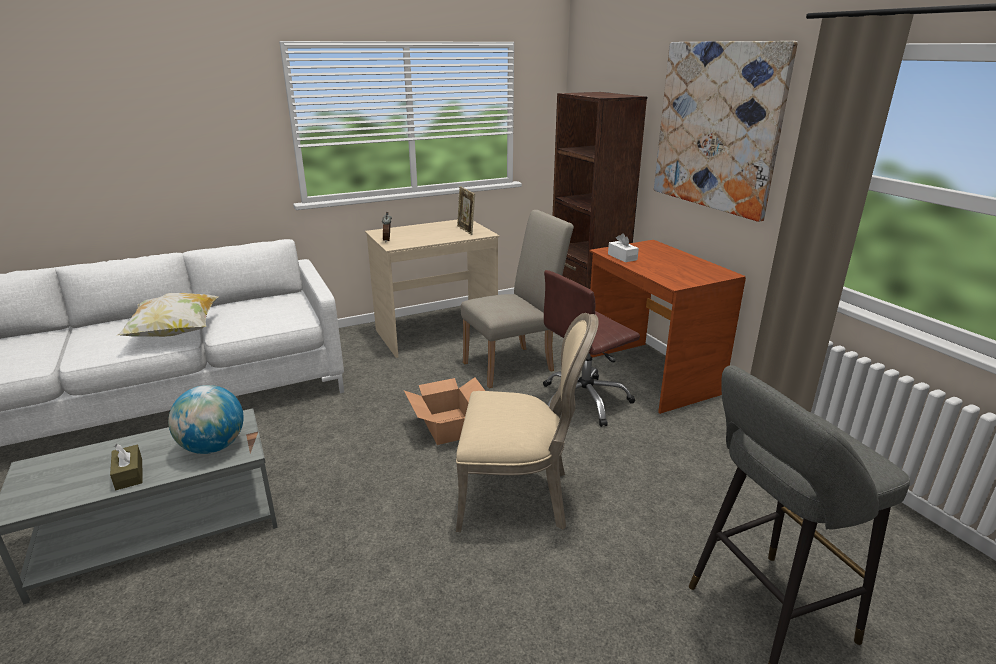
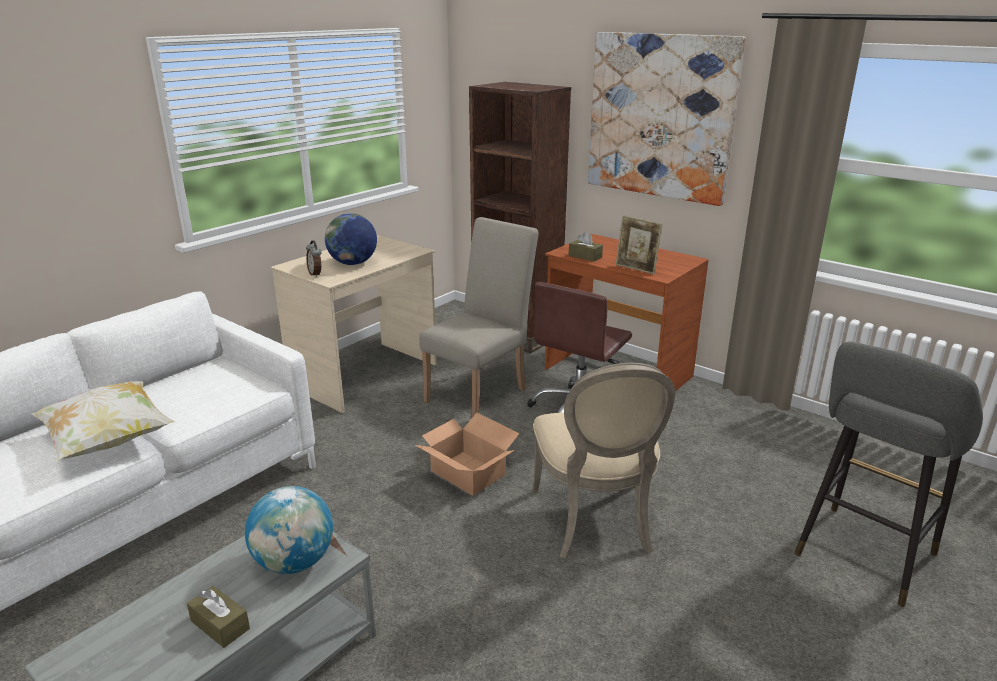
camera: 25 degrees left, 0 degrees up
(424, 236) = (353, 263): none -> globe
(466, 230) = (392, 250): picture frame -> picture frame (636, 269)
(519, 496) = (596, 522): beige chair -> beige chair turned 105 degrees clockwise
(622, 257) = (585, 256): white tissue box -> brown tissue box

